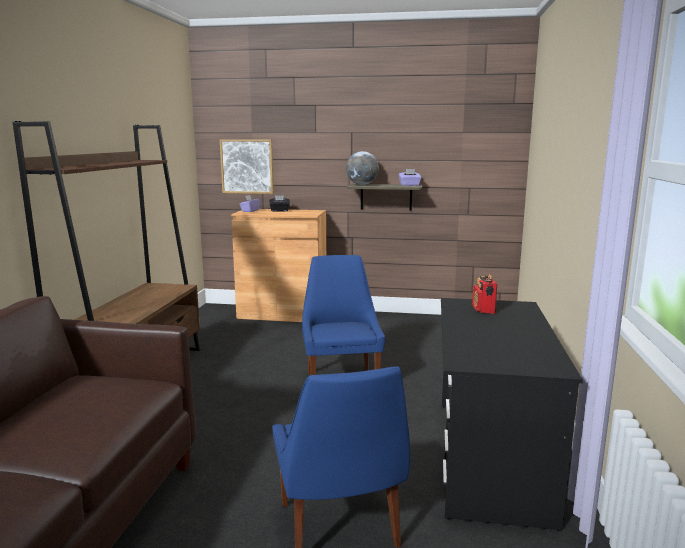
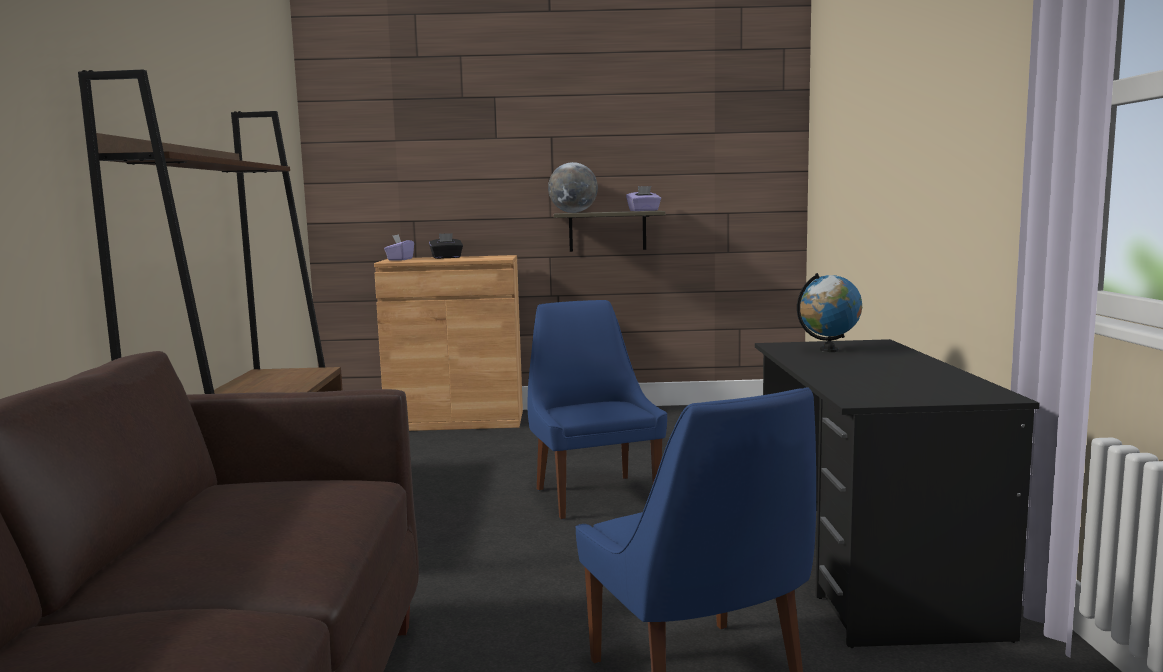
camera: 10 degrees left, 5 degrees down
(247, 166) = (389, 193): picture -> none
(483, 310) = (829, 350): radio -> globe

